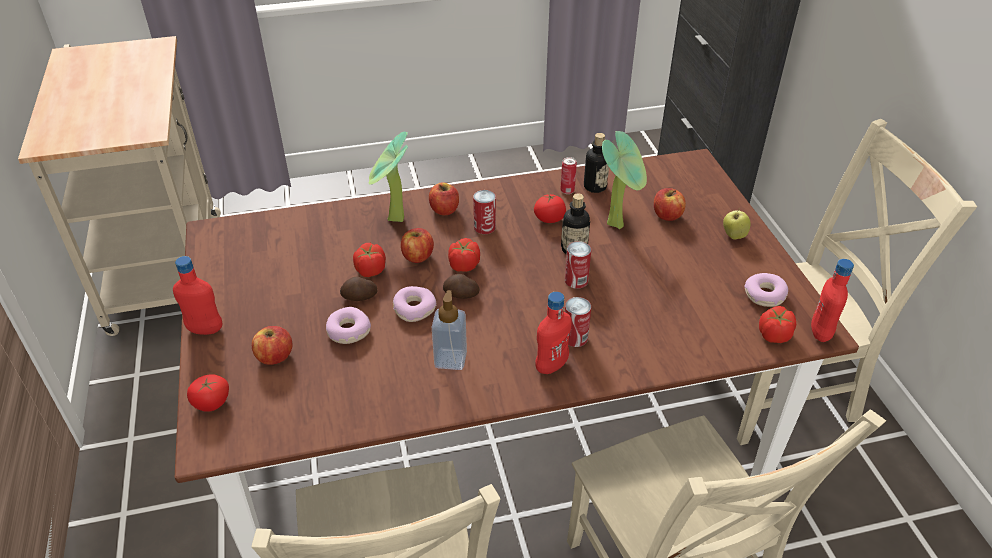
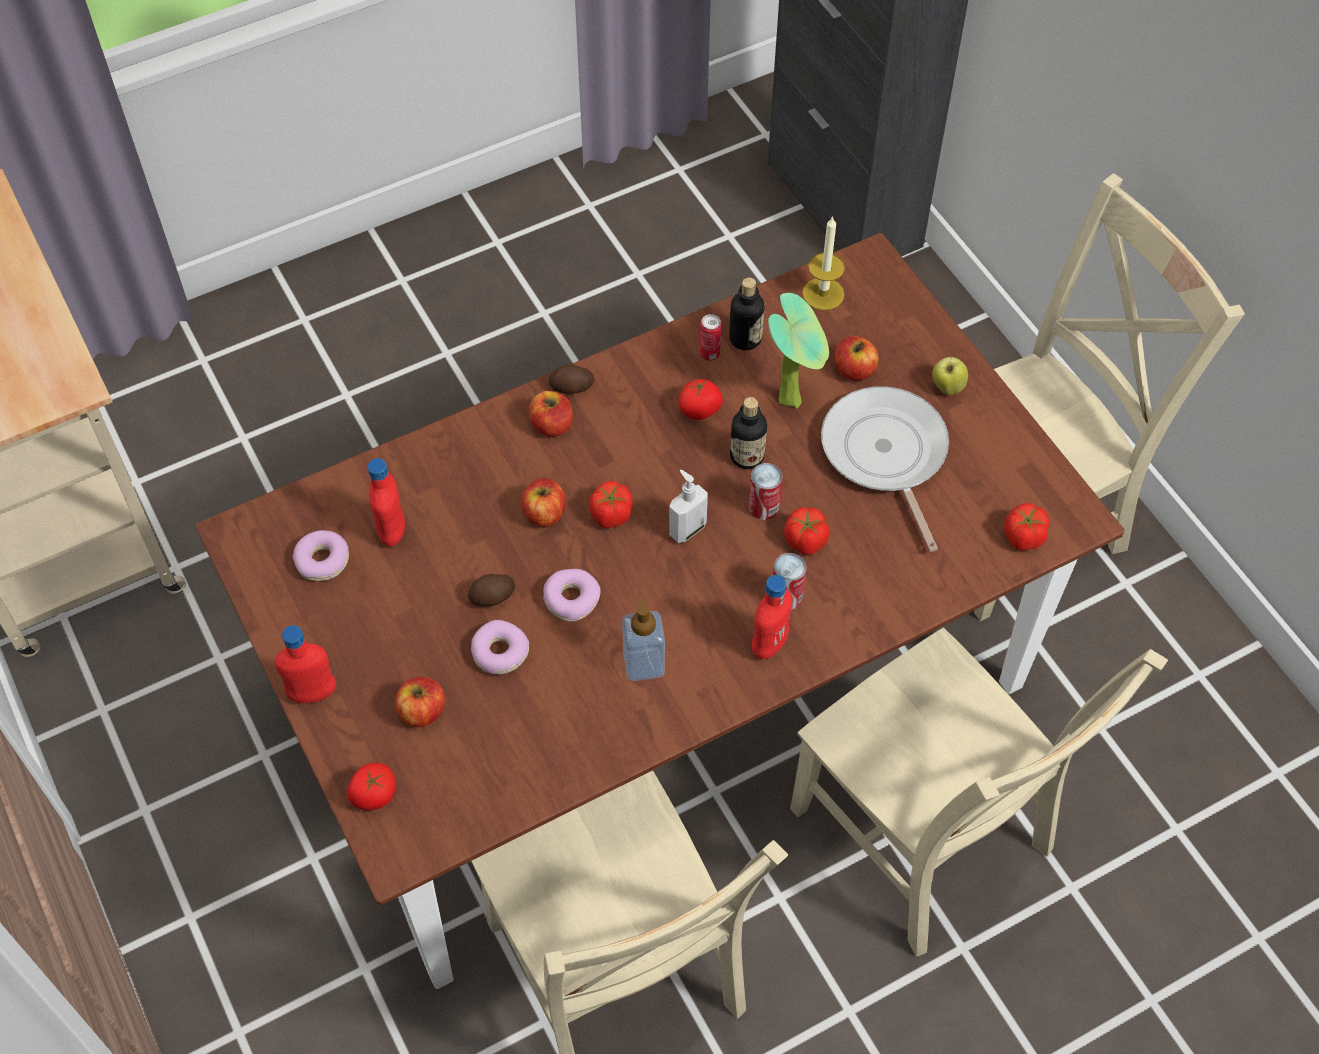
camera: 15 degrees left, 15 degrees up
(370, 270) = (490, 550): tomato -> tomato (805, 540)
(394, 221) = (489, 460): potted plant -> none
(461, 295) = (623, 563): potato -> potato (572, 388)
(484, 227) = (617, 444): can -> none
(515, 283) = (687, 529): none -> soap dispenser
(657, 172) = (823, 294): none -> candle
(677, 266) = (885, 455): none -> frying pan
(764, 295) = (1002, 478): donut -> donut (323, 561)
(820, 332) = (1077, 520): red bottle -> red bottle (392, 531)

